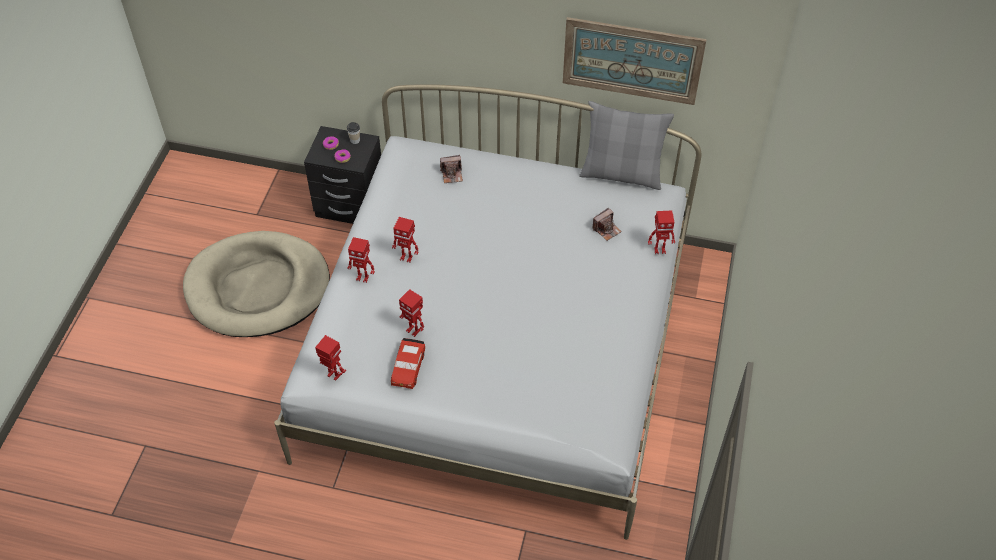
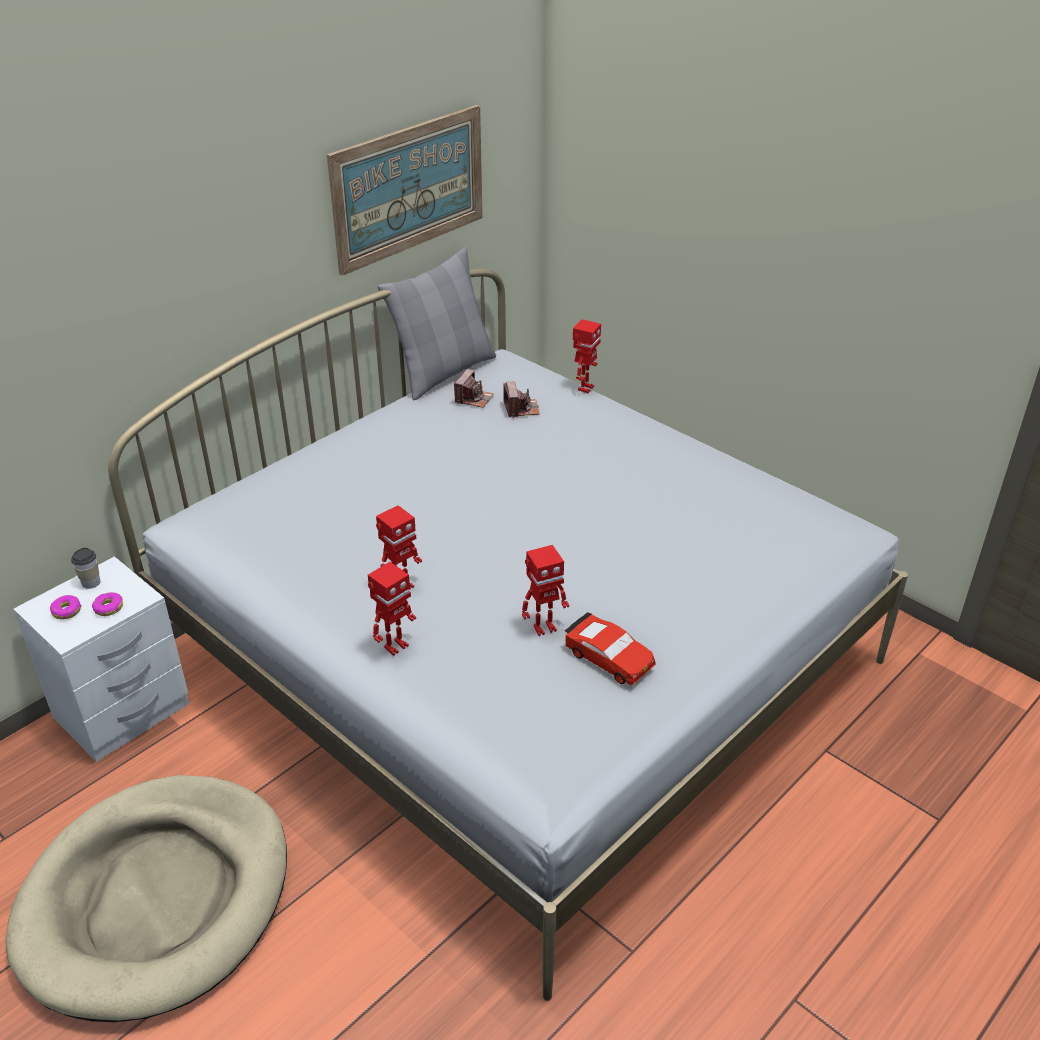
camera: 60 degrees left, 15 degrees down
(333, 375) = (561, 750): toy robot -> none
(350, 205) = (122, 711): black nightstand -> white nightstand
(452, 174) = (296, 492): camera -> camera (473, 398)

